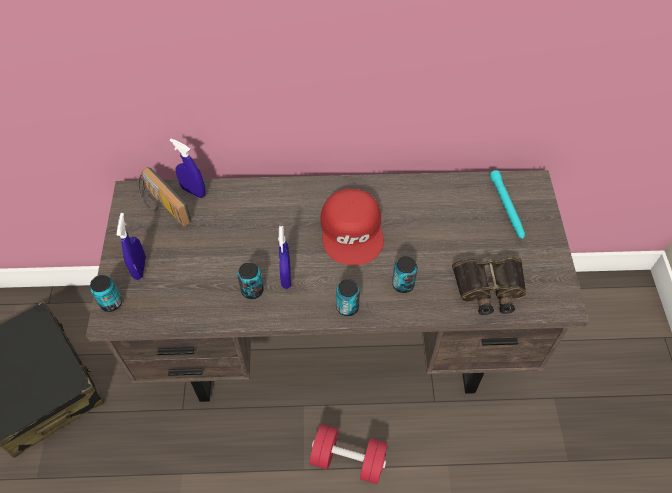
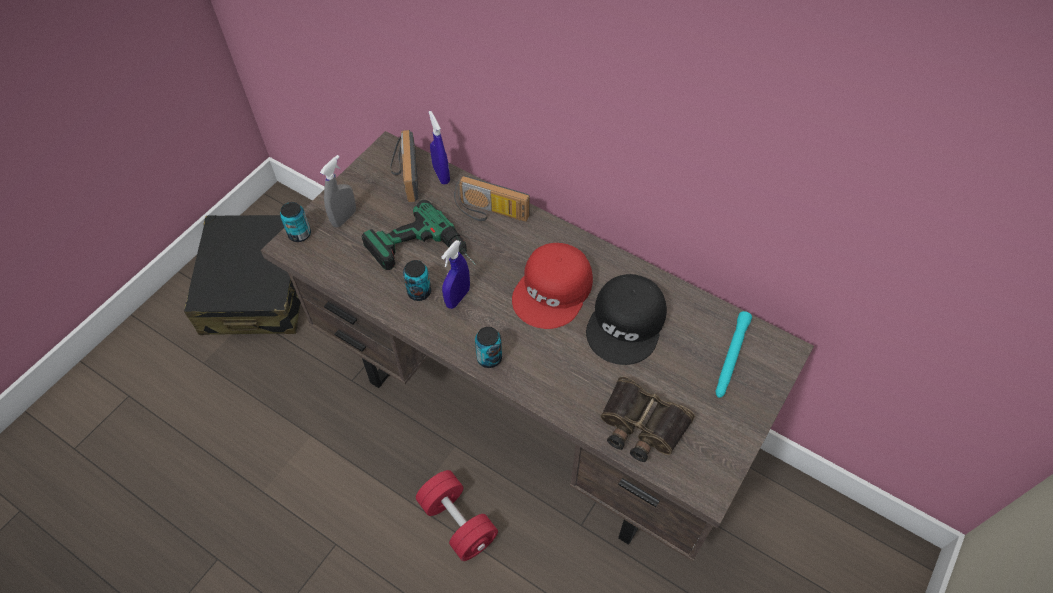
camera: 35 degrees right, 0 degrees up
(139, 268) = (344, 218): blue spray bottle -> grey spray bottle
(231, 260) = (423, 254): none -> power drill
(257, 200) = (490, 213): none -> radio
(403, 284) = (558, 369): can -> none
(422, 224) = (627, 324): none -> black cap

